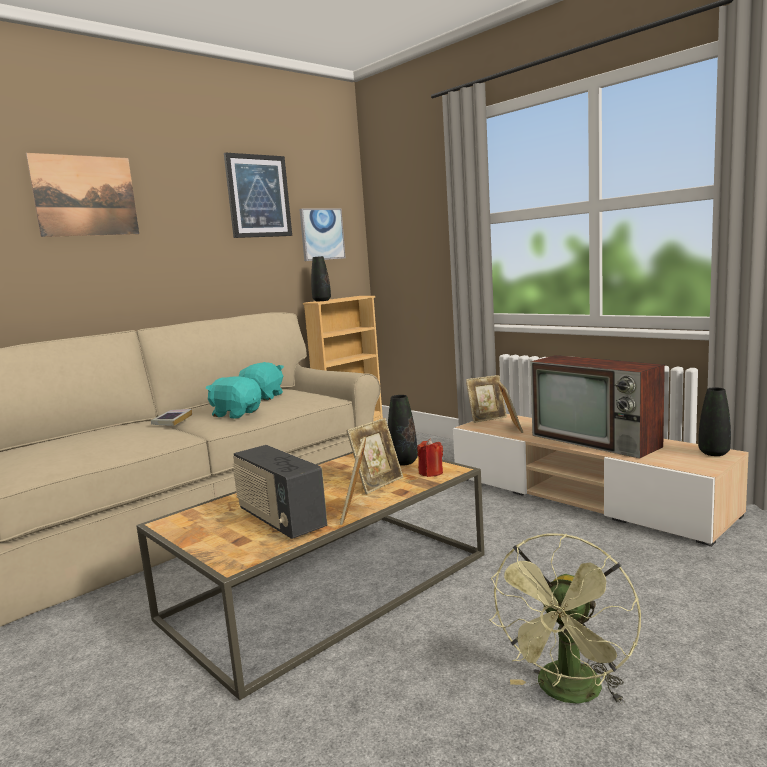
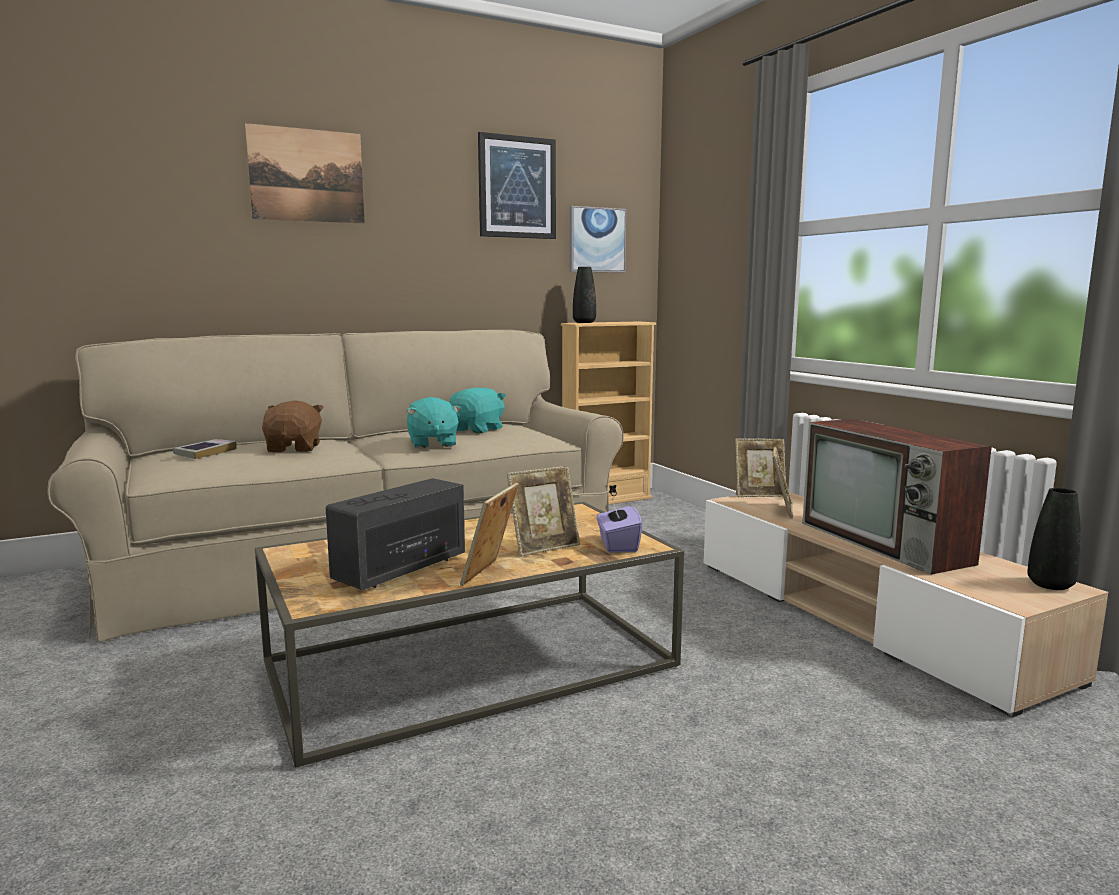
camera: 15 degrees right, 0 degrees up
(120, 434) = (294, 448): none -> brown plush toy
(172, 421) = (361, 442): book -> book (205, 453)
(236, 414) = (432, 444): turquoise plush toy -> turquoise plush toy turned 150 degrees counterclockwise
(280, 520) = (400, 569): radio -> radio turned 60 degrees clockwise
(403, 462) = (596, 528): black vase -> none
(430, 473) = (617, 545): red candle -> purple tissue box
(568, 694) = (680, 861): green fan -> none

